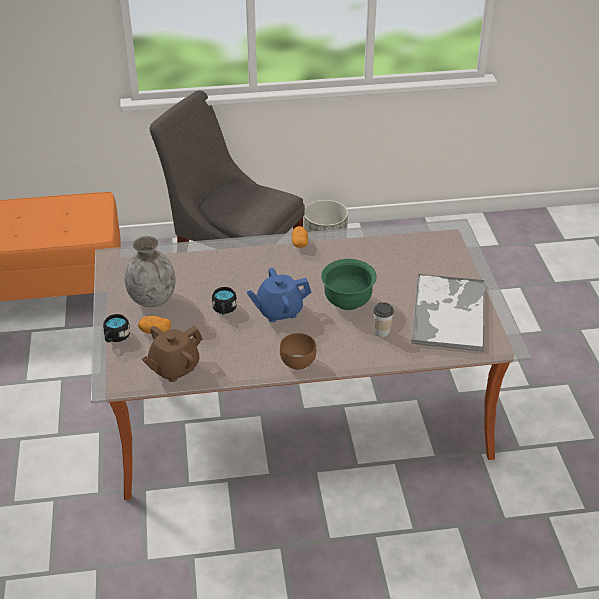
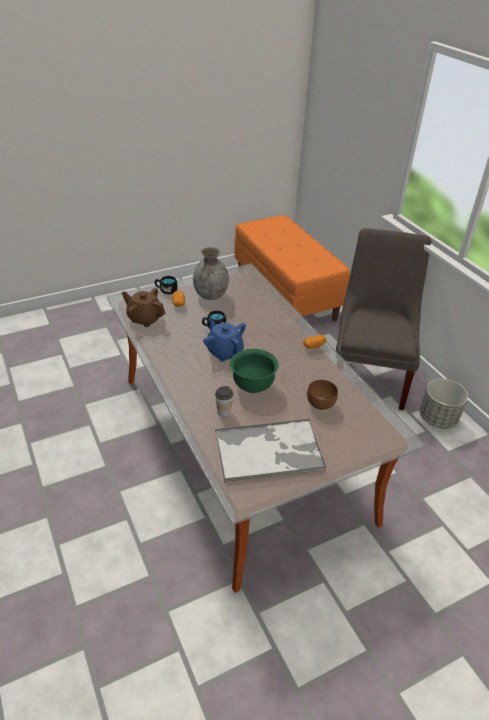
camera: 70 degrees right, 0 degrees up
(299, 363) = (169, 373): brown bowl -> brown bowl (320, 405)

